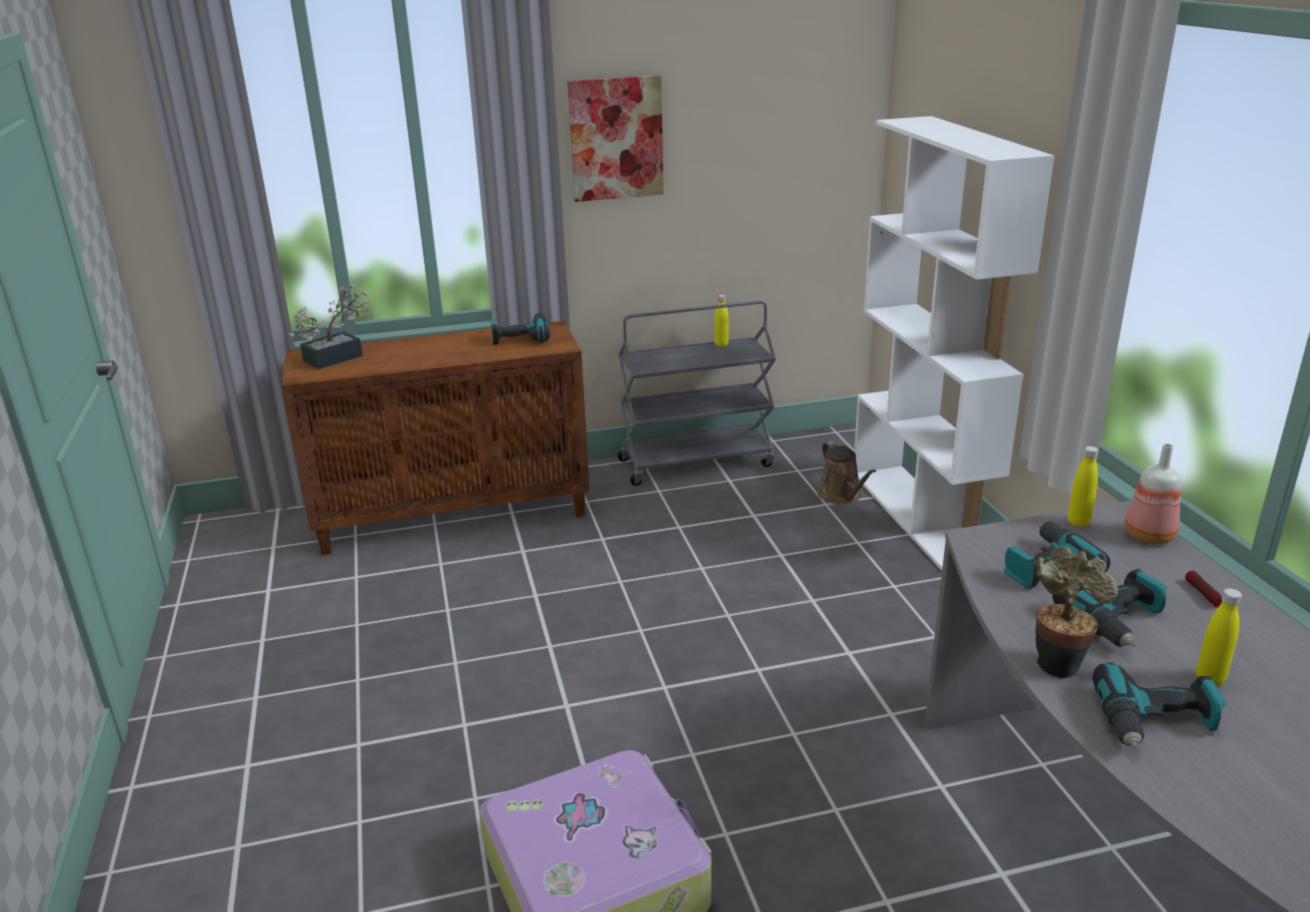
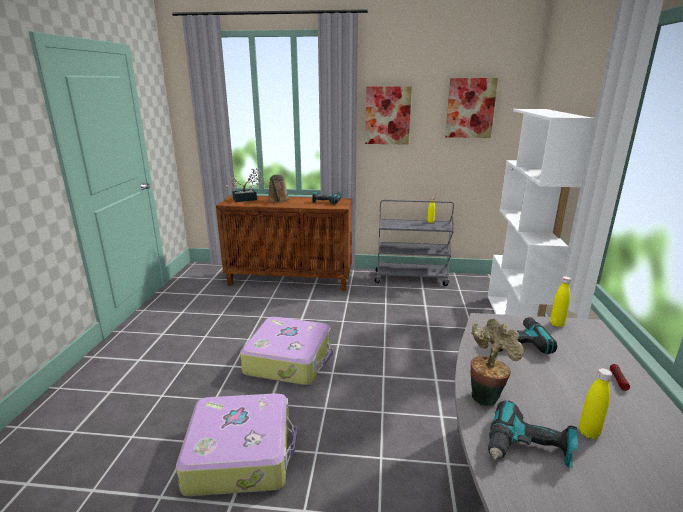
camera: 20 degrees right, 5 degrees down
(568, 683) = (289, 360): none -> suitcase
(775, 111) = (470, 108): none -> picture
(841, 496) = (476, 305): brown watering can -> brown watering can (278, 200)
(1117, 621) = (544, 382): power drill -> none
(1150, 536) = (602, 340): bottle -> none

